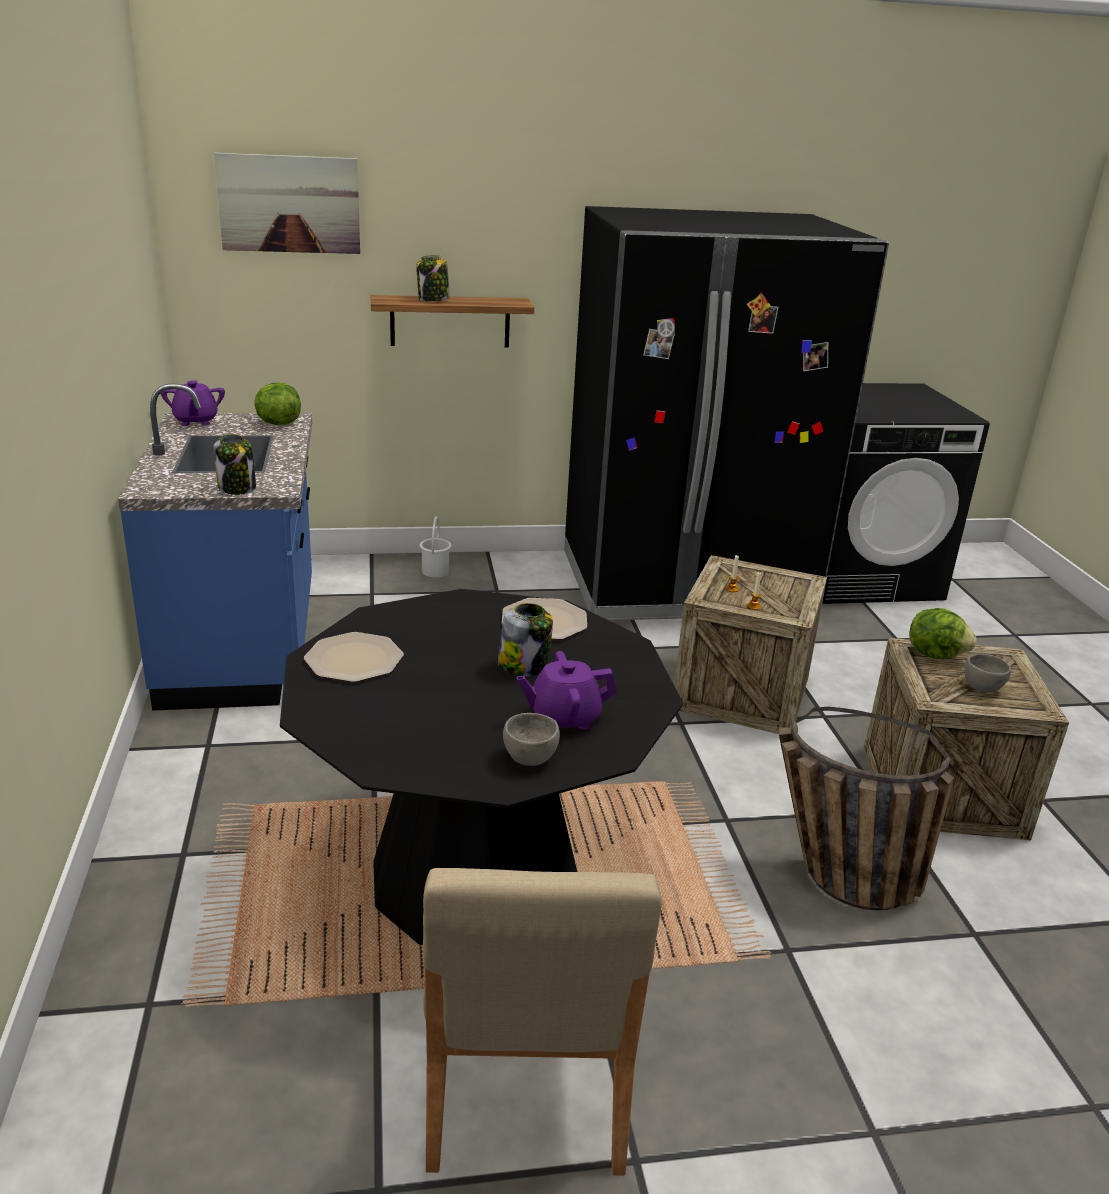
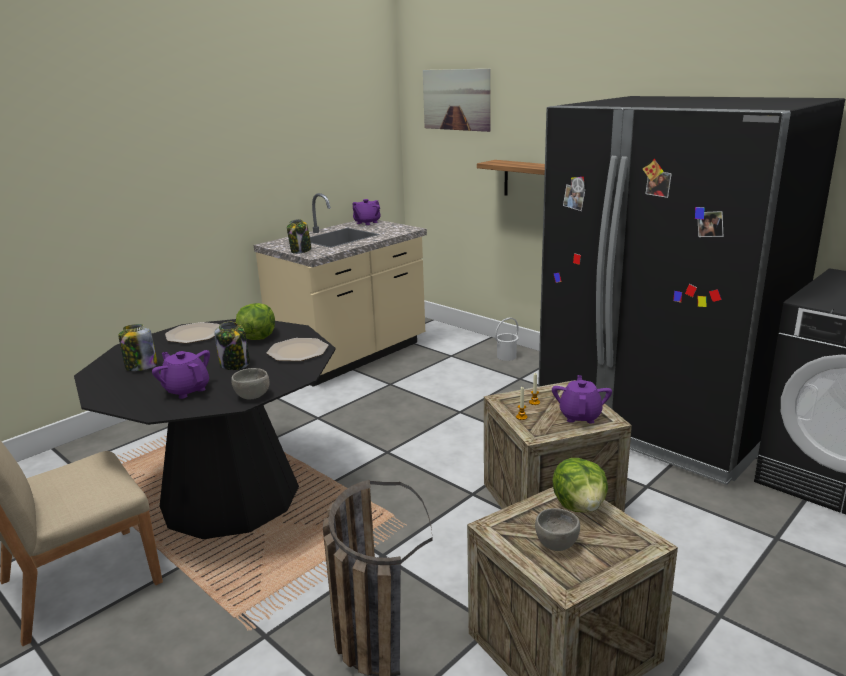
camera: 55 degrees right, 5 degrees down
(244, 645) = (351, 356): blue counter -> beige counter
(277, 423) = (397, 230): lettuce -> lettuce (257, 337)
(433, 300) = (520, 164): jar -> jar (141, 367)
(531, 757) = (134, 396): grey bowl -> grey bowl (253, 396)
(785, 585) = (580, 416): none -> purple teapot

